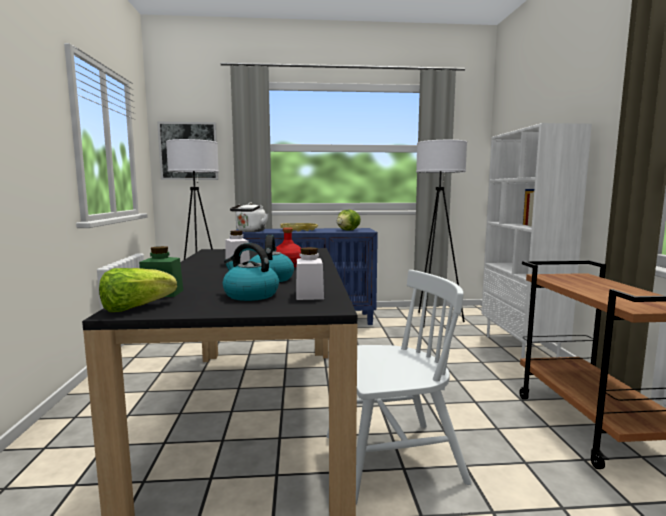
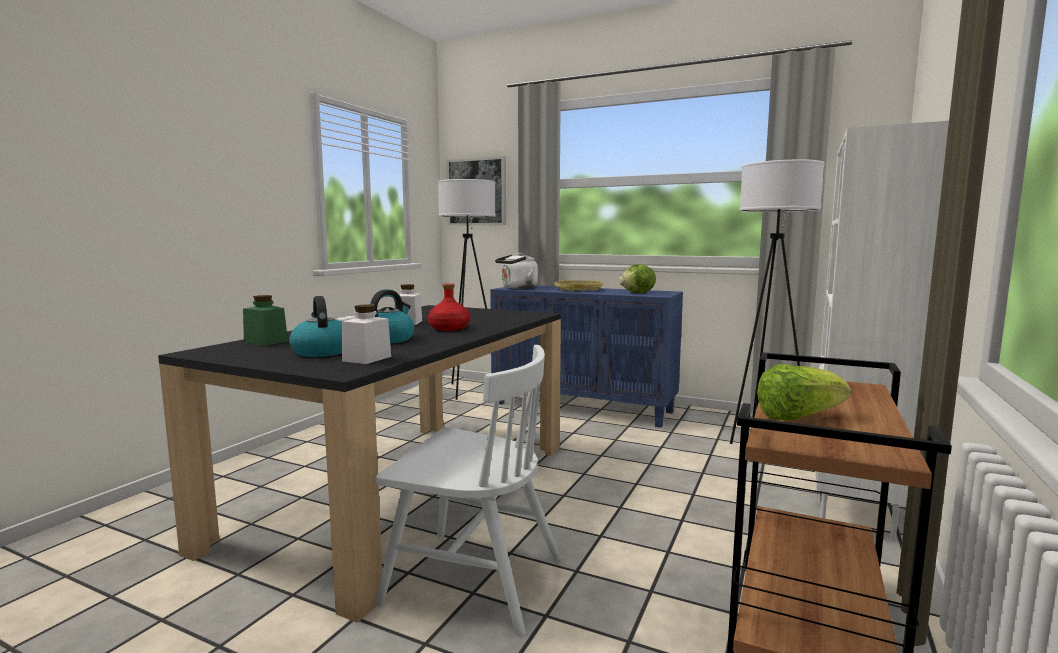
camera: 30 degrees right, 0 degrees up
(136, 308) = (214, 350): lettuce -> lettuce (798, 417)

